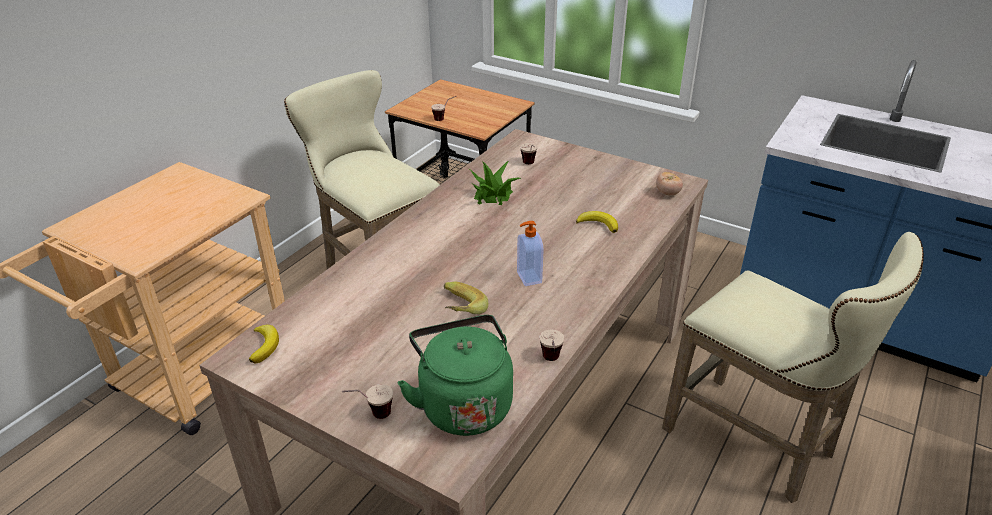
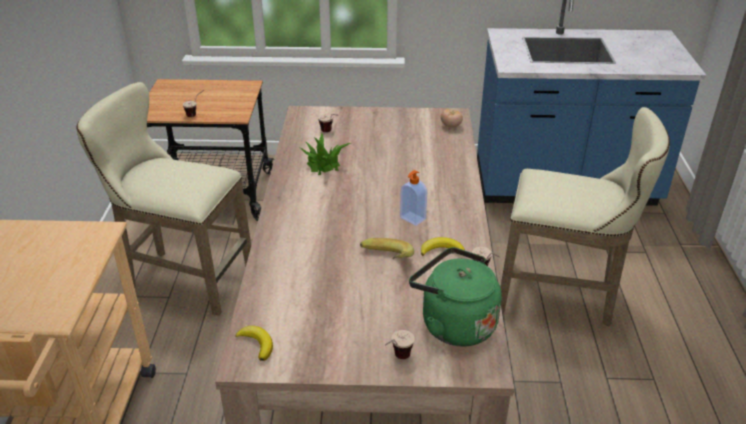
camera: 30 degrees left, 0 degrees up
(598, 224) = (424, 163): banana -> banana (441, 250)

